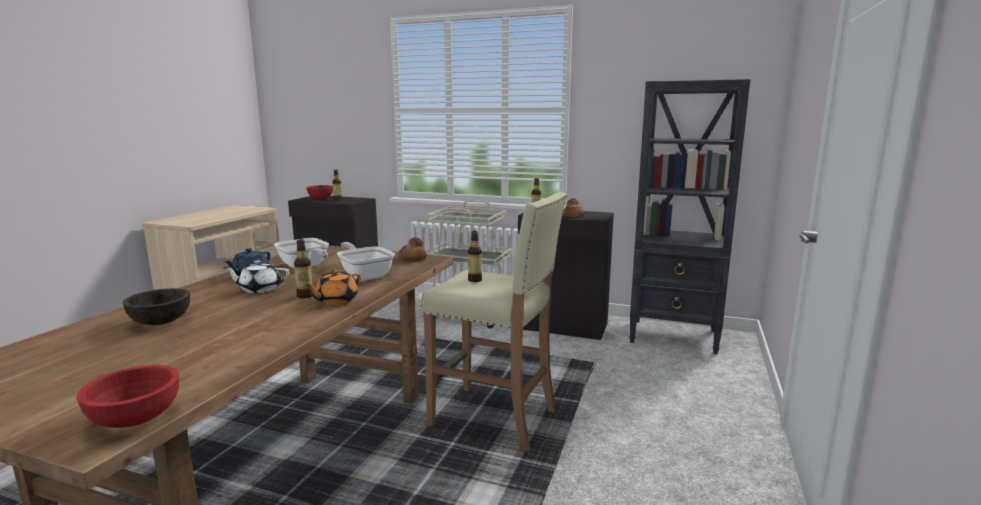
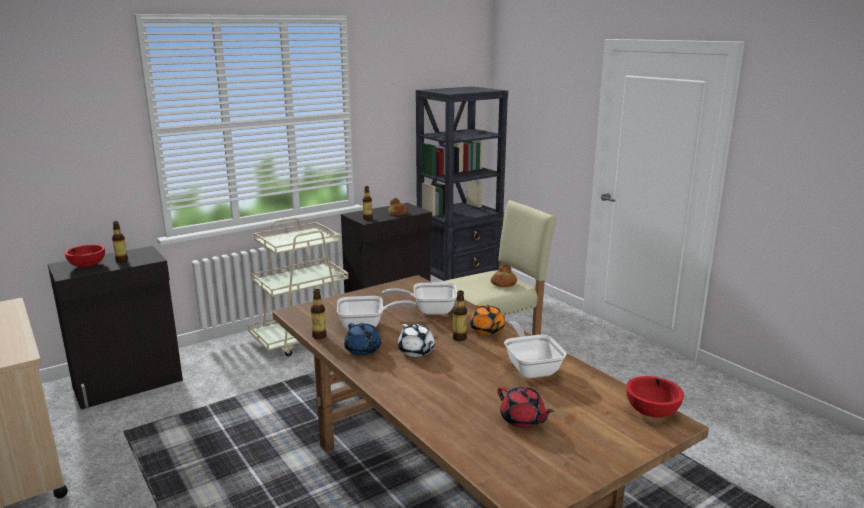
camera: 55 degrees left, 5 degrees up
(106, 353) = (523, 420): none -> red teapot
(161, 322) = (463, 396): brown bowl -> none
(247, 334) = (531, 368): none -> frying pan
(259, 289) = (416, 351): white teapot -> white teapot turned 60 degrees counterclockwise
(412, 259) = (404, 287): bread -> bread (503, 284)
(475, 280) = (476, 285): bottle -> bottle (319, 336)

